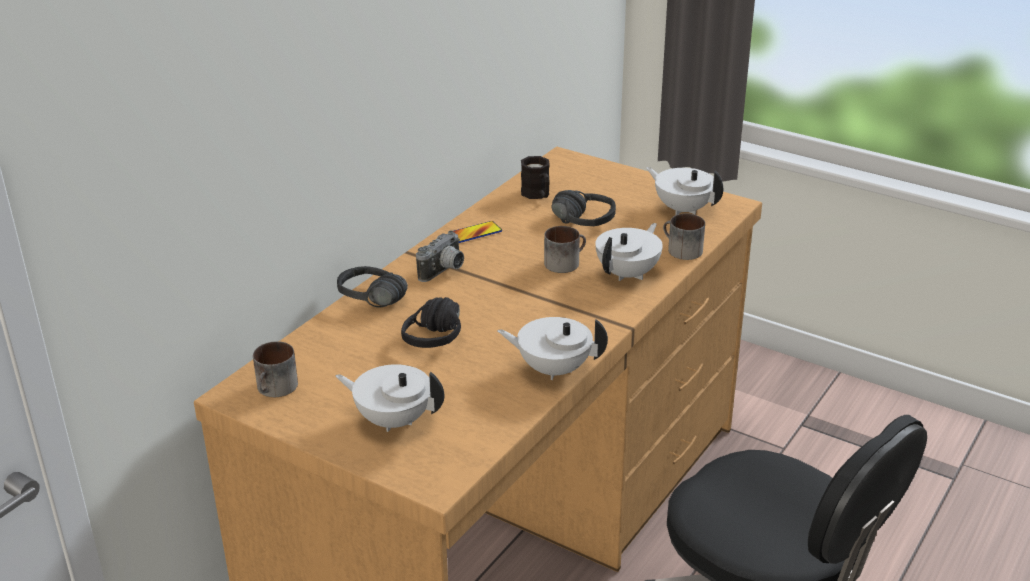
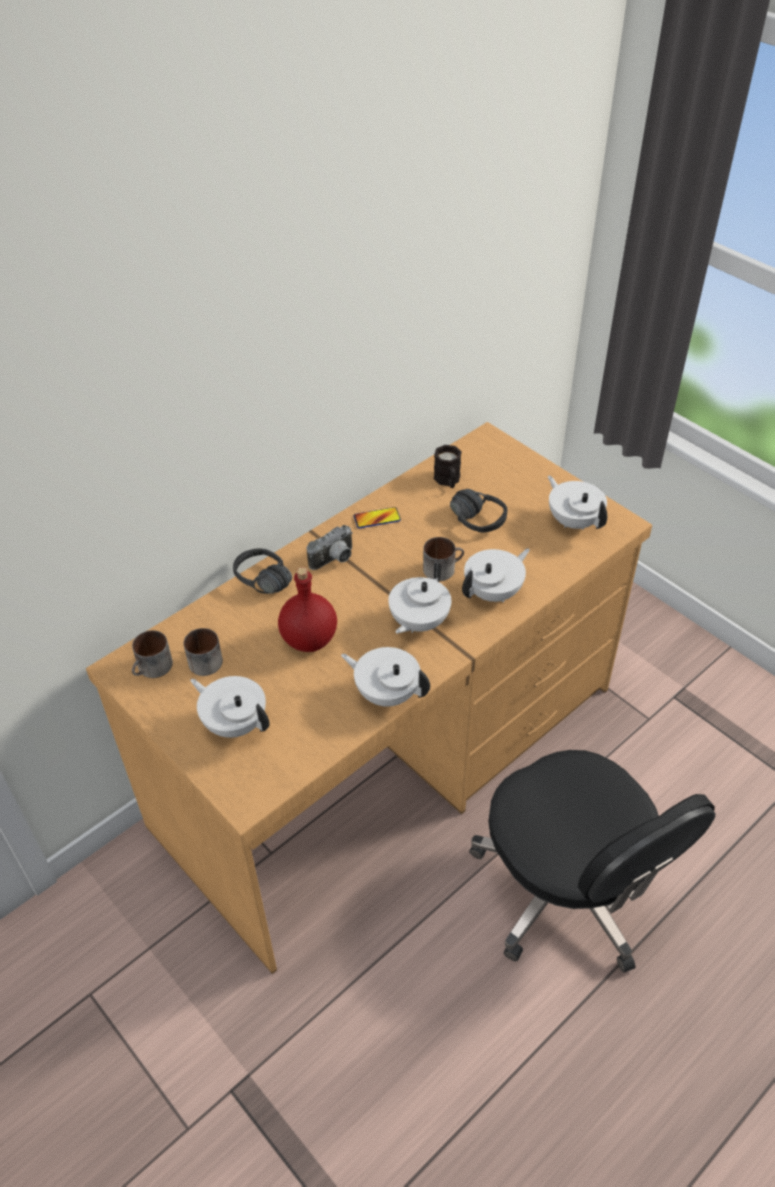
camera: 15 degrees right, 15 degrees up
(446, 339) = (308, 640): black headphones -> red bottle
(559, 308) = (418, 622): none -> white teapot
(680, 250) = (552, 572): mug -> mug (202, 660)

